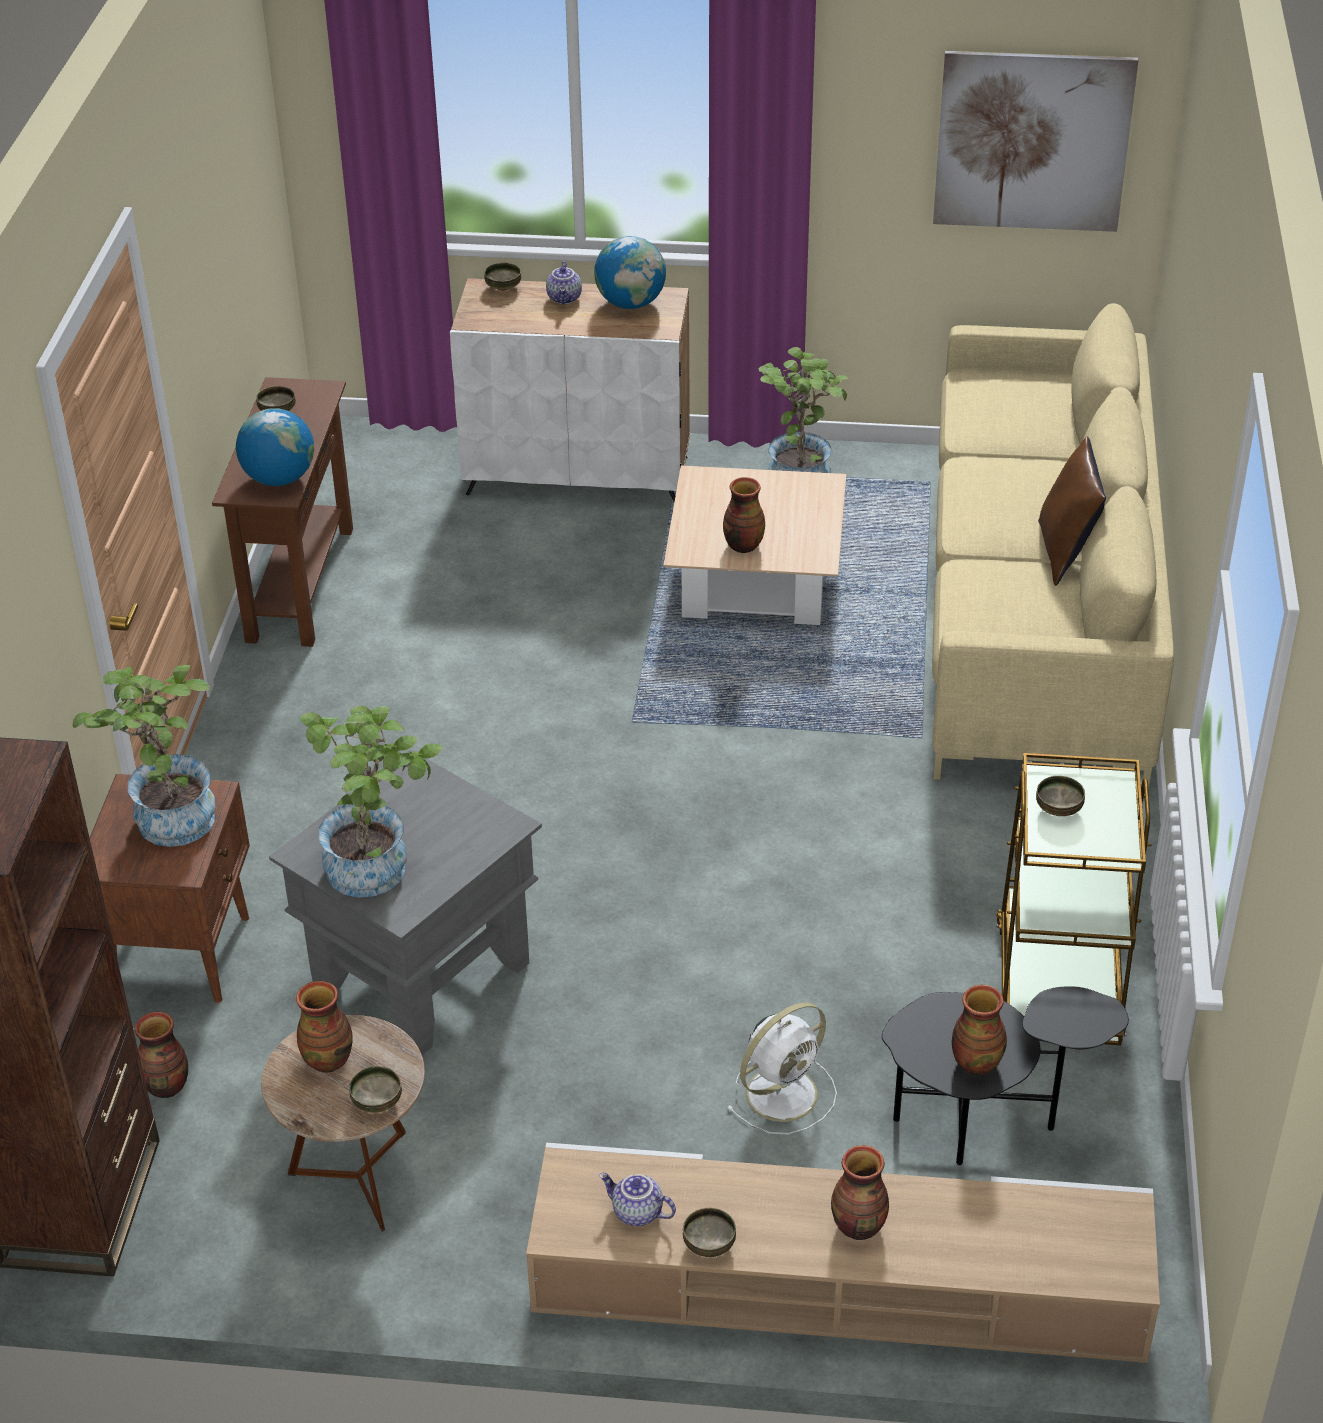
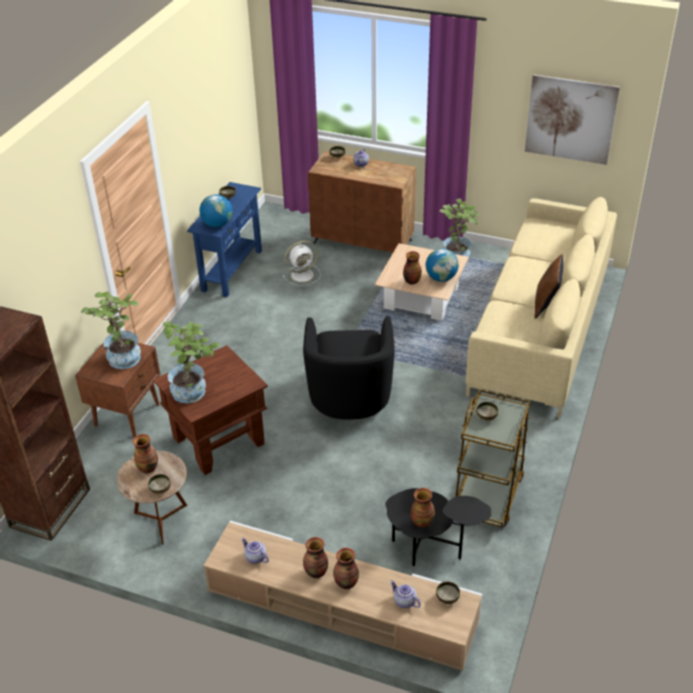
camera: 15 degrees right, 0 degrees up
(167, 1087) = (101, 468): vase -> vase (316, 572)
(300, 584) = (232, 270): brown console table -> blue console table
(420, 975) = (218, 441): grey side table -> brown side table
(579, 475) = (363, 241): white cabinet -> brown cabinet
(631, 303) = (388, 170): globe -> globe (441, 278)
(681, 825) = (349, 397): none -> black armchair
(709, 1245) = (279, 578): bowl -> bowl (447, 598)
(784, 1092) = (349, 519): white fan -> white fan (303, 275)
(997, 1240) = (404, 601): none -> teapot

